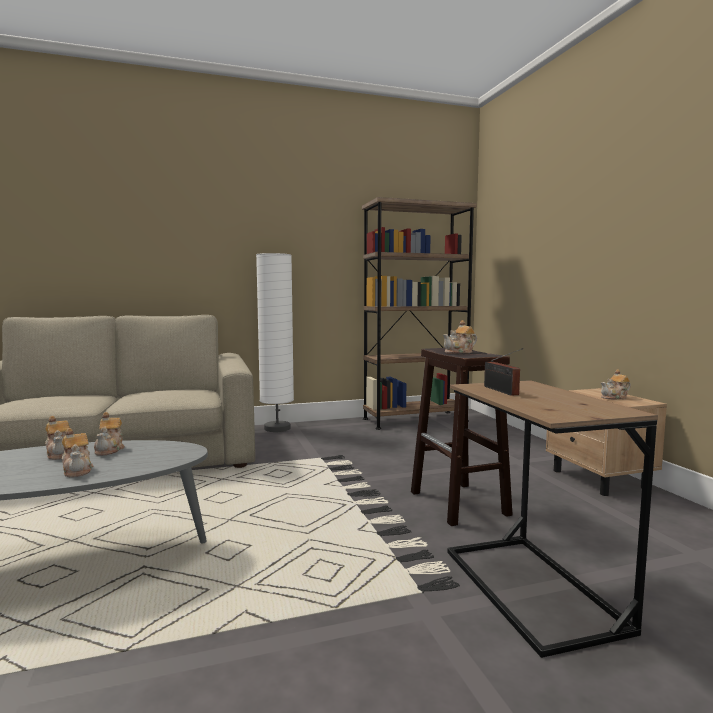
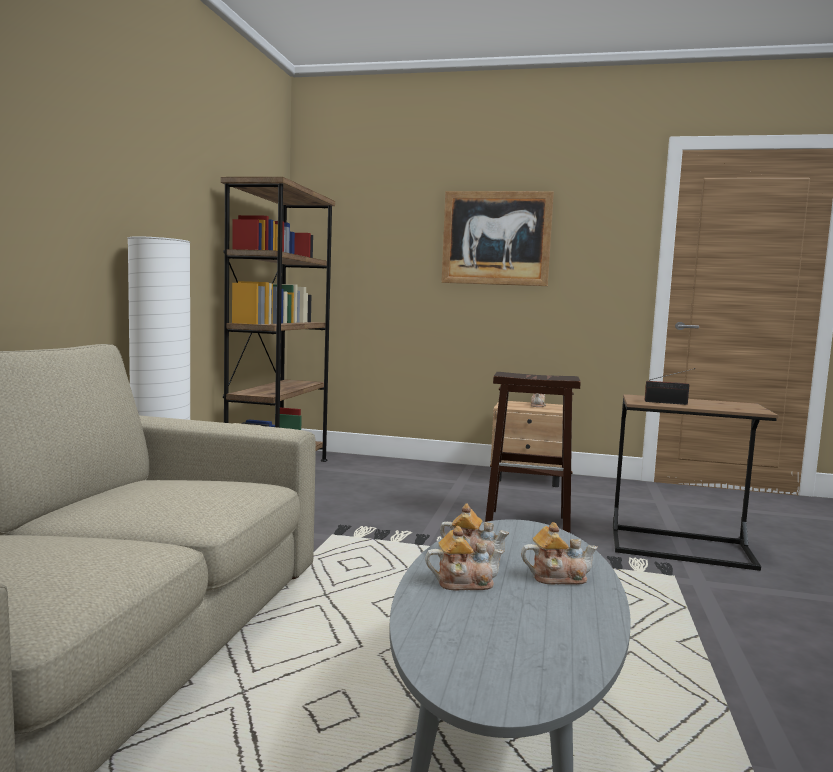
camera: 60 degrees left, 0 degrees up
(460, 352) = (534, 376): teapot -> none
(604, 208) = (496, 238): none -> picture

